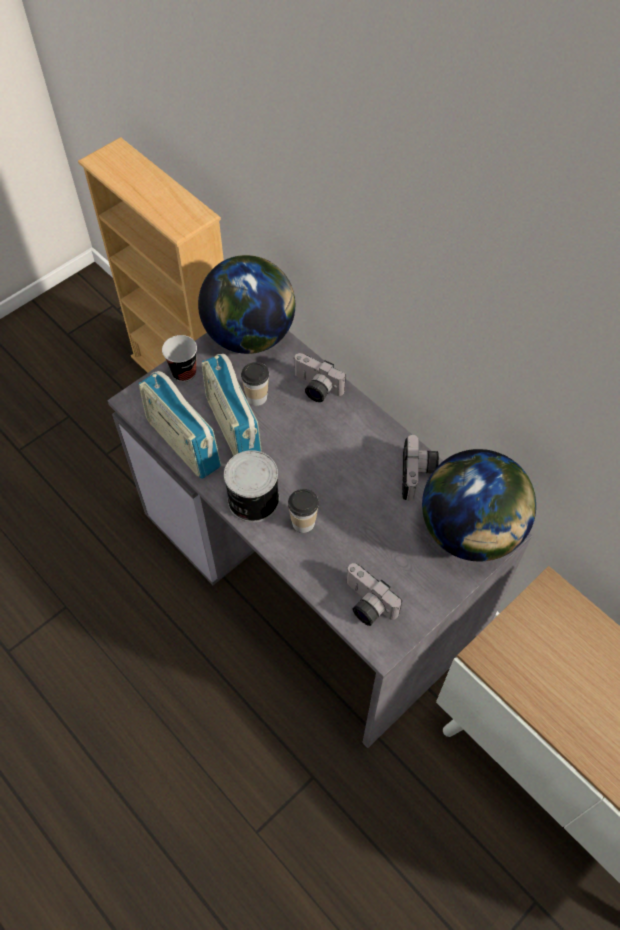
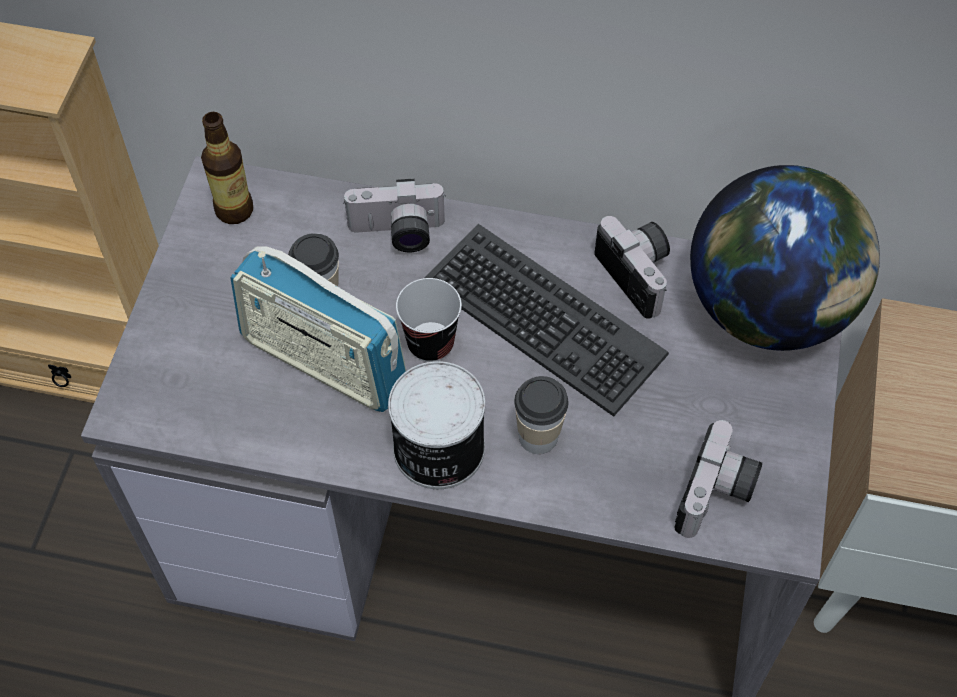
camera: 35 degrees left, 0 degrees up
(183, 443) = (262, 429): radio -> none
(184, 372) = (174, 321): cup -> cup (430, 343)
(250, 335) = (234, 210): globe -> bottle
(350, 469) = (541, 320): none -> keyboard
(366, 604) = (717, 496): camera -> camera turned 75 degrees counterclockwise

